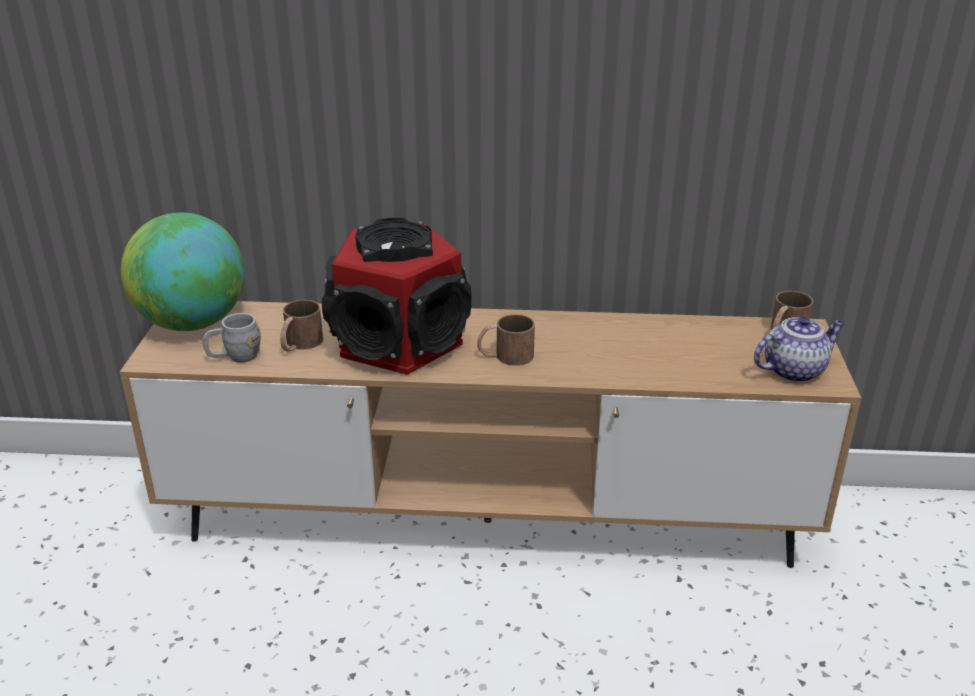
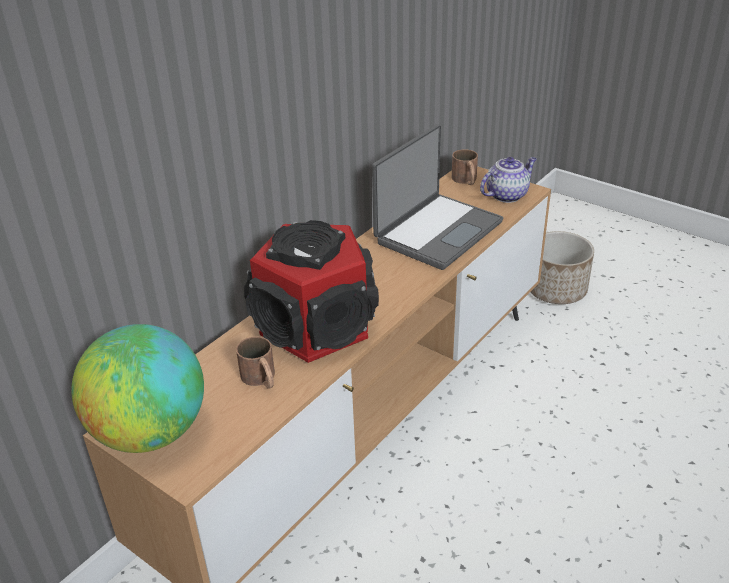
camera: 55 degrees left, 5 degrees up
(235, 357) = (242, 422): grey mug -> none
(505, 356) = (385, 287): brown mug -> none
(648, 351) = (437, 231): none -> laptop
(794, 370) = (507, 195): teapot -> teapot turned 45 degrees clockwise
(898, 580) = (556, 290): none -> planter

